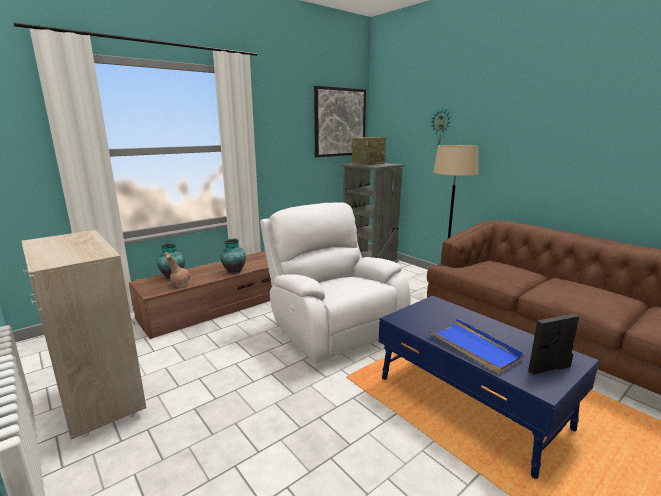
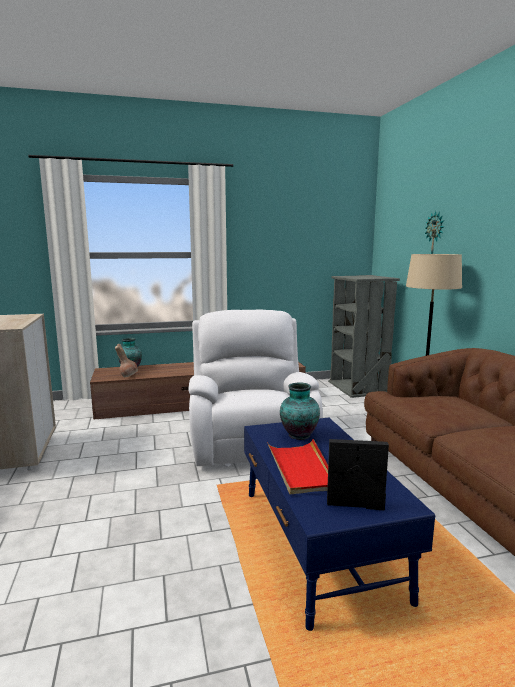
camera: 25 degrees right, 5 degrees down
(233, 271) = (182, 372): vase -> vase (298, 435)
(340, 122) = (334, 231): picture -> none
(368, 163) = (361, 276): radio -> none
(474, 347) = (301, 468): blue tray -> red tray

